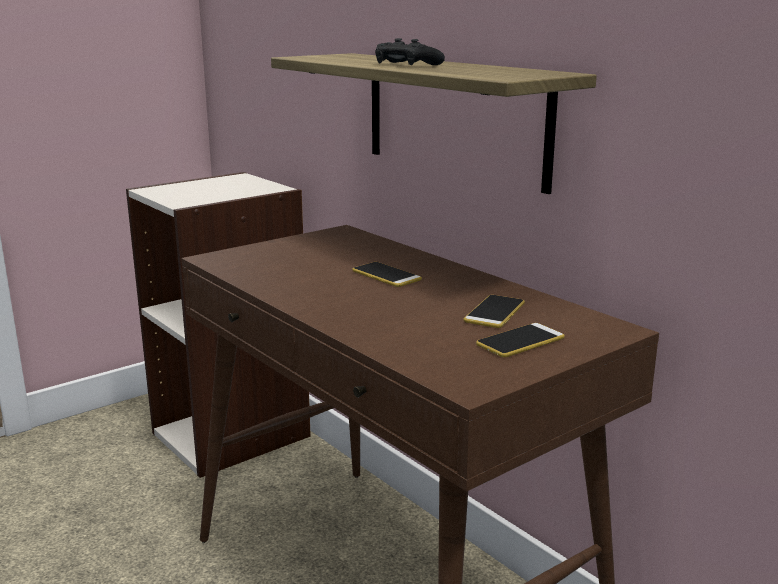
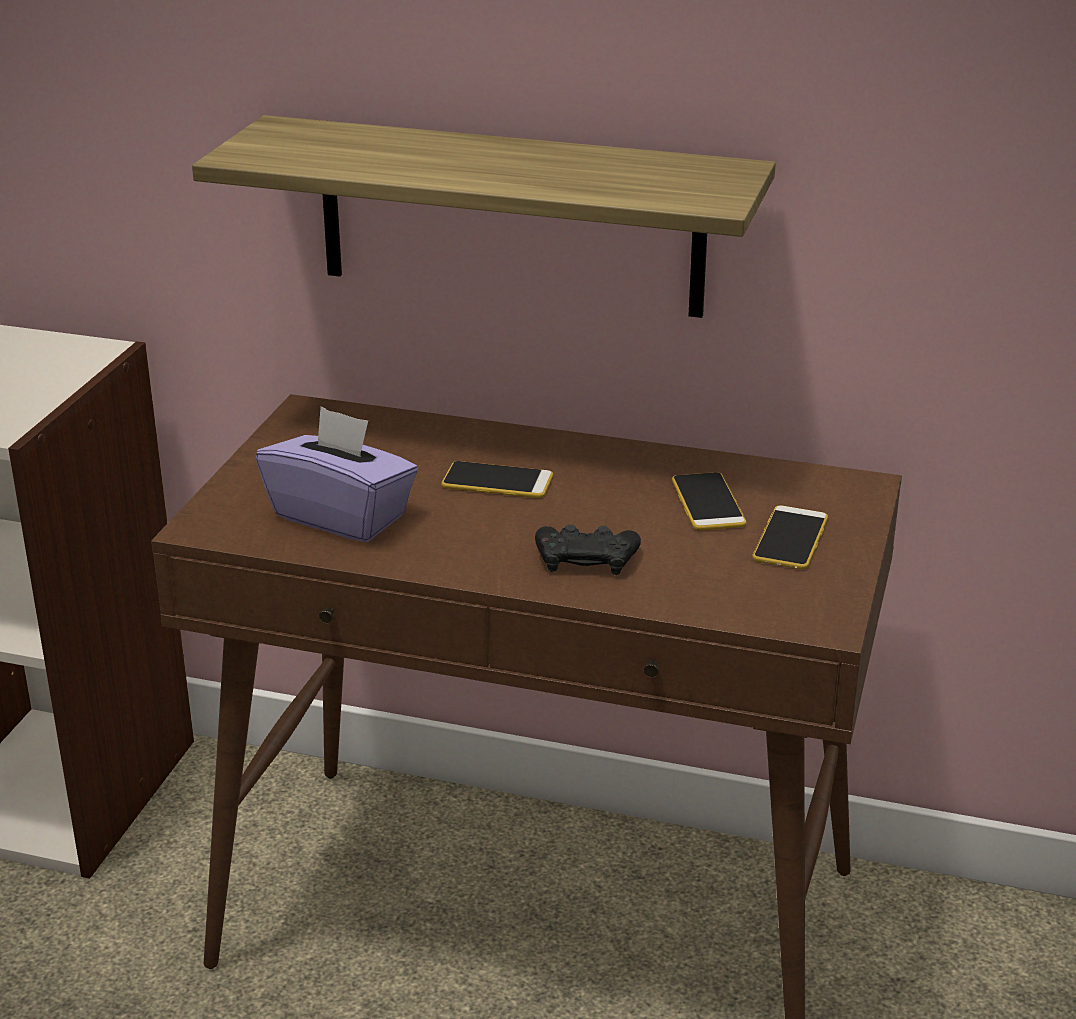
camera: 35 degrees left, 10 degrees up
(281, 269) = (341, 516): none -> purple tissue box
(407, 64) = (485, 168): black game controller -> black game controller (586, 559)

